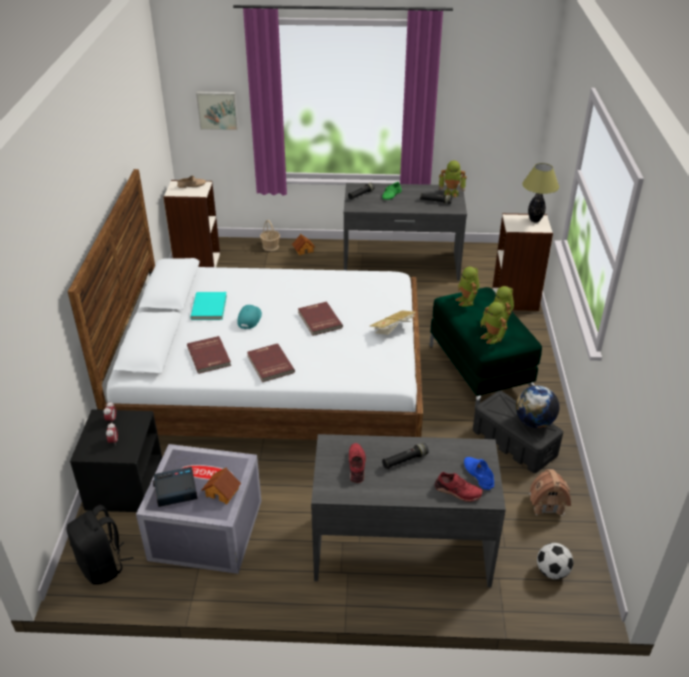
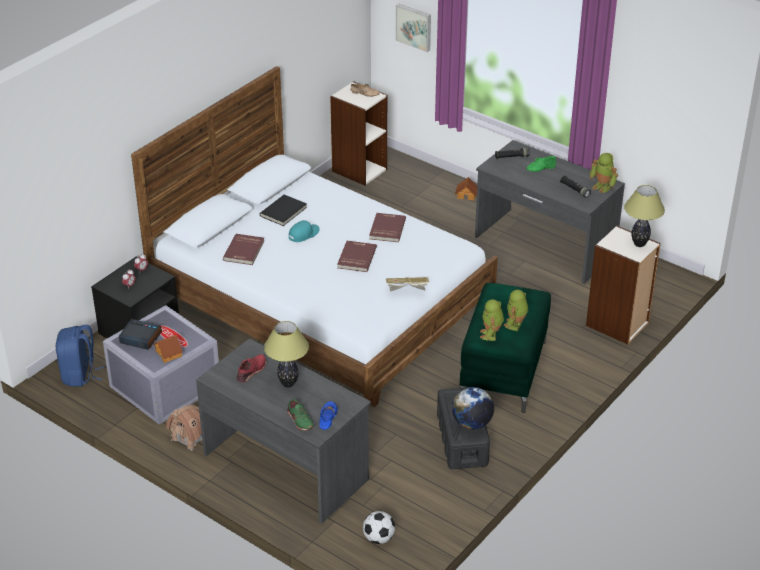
camera: 35 degrees right, 0 degrees up
(102, 565) = (80, 375): black backpack -> blue backpack
(210, 307) = (284, 212): turquoise book -> black book
(269, 364) = (280, 276): red book -> red book (386, 229)
(270, 246) = (439, 180): basket -> none
(405, 460) = (288, 383): black flashlight -> table lamp
(457, 491) = (299, 420): red shoe -> green shoe
(467, 301) = (508, 296): toy robot -> none
(547, 504) = (432, 494): toy house -> toy house (189, 437)

